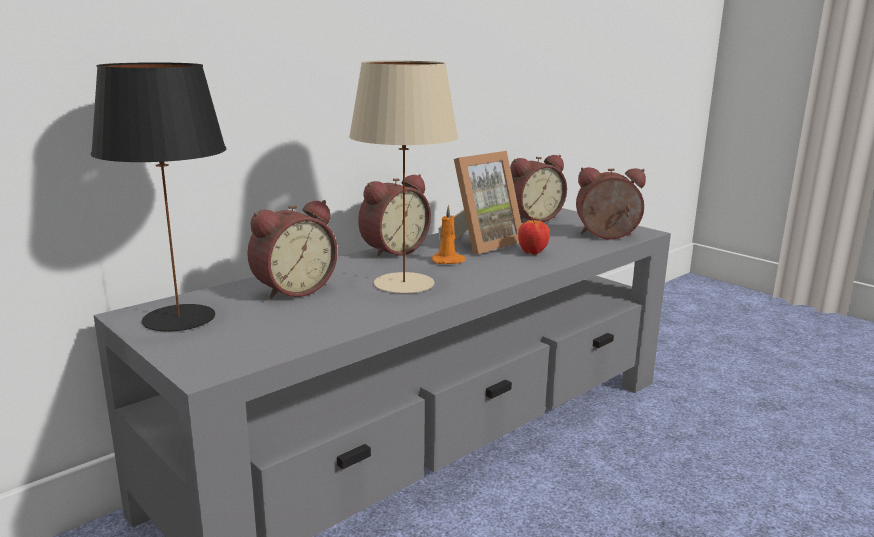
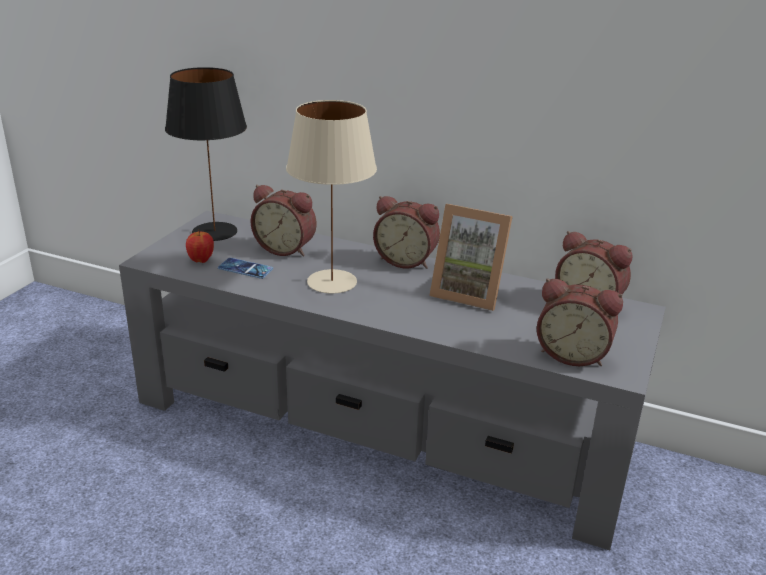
camera: 65 degrees right, 10 degrees up
(319, 316) = (245, 269): none -> phone
(448, 261) = (402, 288): orange candle -> none
(532, 253) = (466, 321): apple -> apple (201, 260)
(607, 236) = (573, 354): alarm clock -> alarm clock turned 135 degrees clockwise

